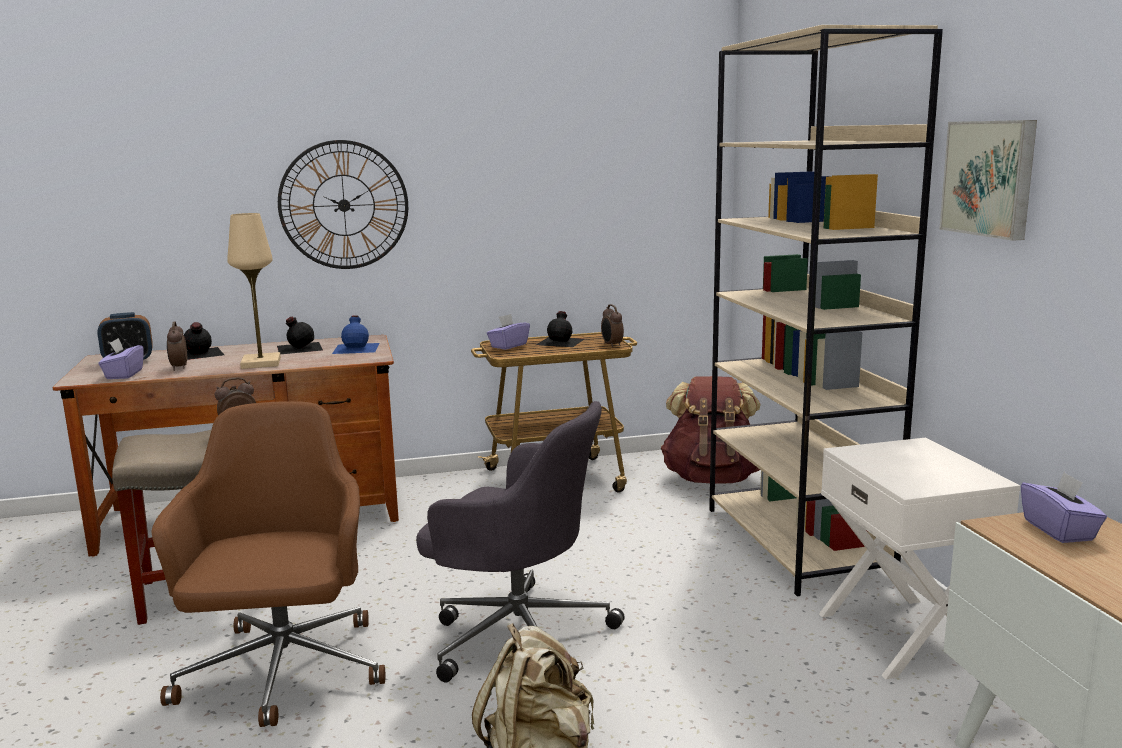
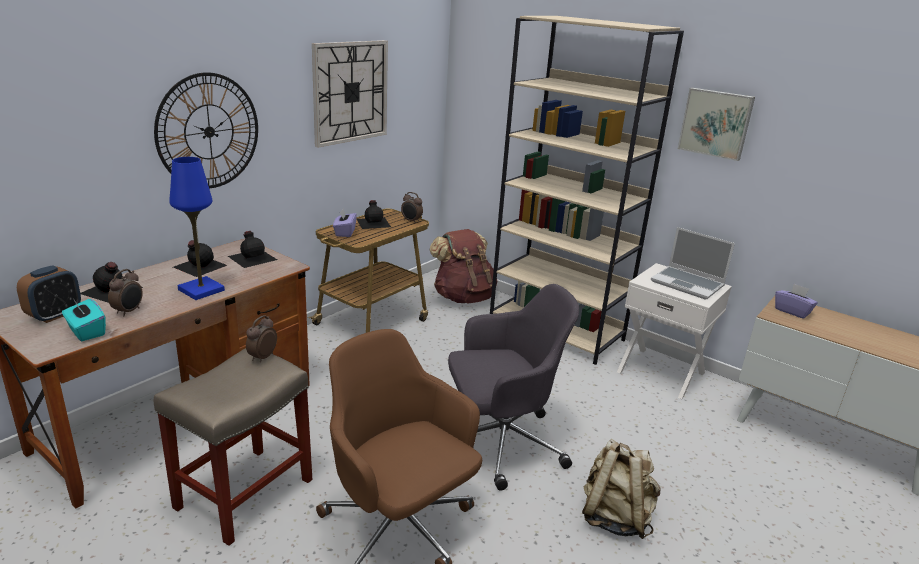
camera: 40 degrees left, 10 degrees up
(123, 374) = (86, 332): purple tissue box -> turquoise tissue box
(178, 368) = (129, 311): alarm clock -> alarm clock turned 105 degrees counterclockwise
(261, 363) = (201, 290): beige table lamp -> blue table lamp
(357, 348) = (252, 257): blue bottle -> black bottle
(550, 173) = (350, 92): none -> wall clock
(929, 468) = (688, 284): none -> laptop

